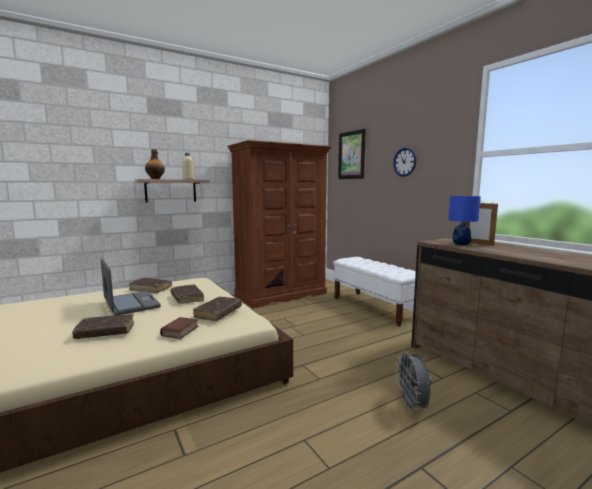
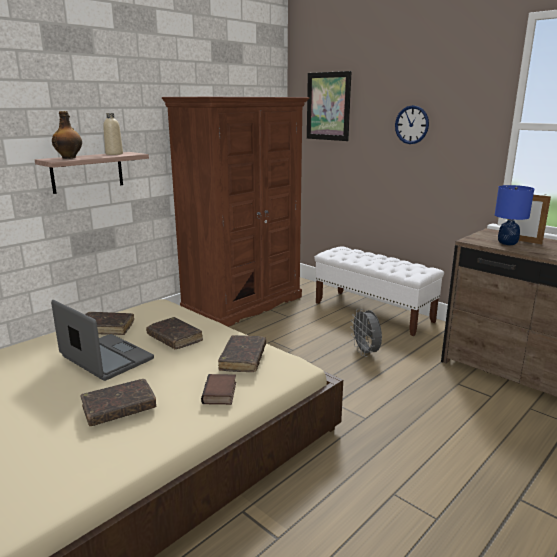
camera: 15 degrees left, 10 degrees up
(412, 406) = (479, 435): grey fan -> grey fan (366, 353)

